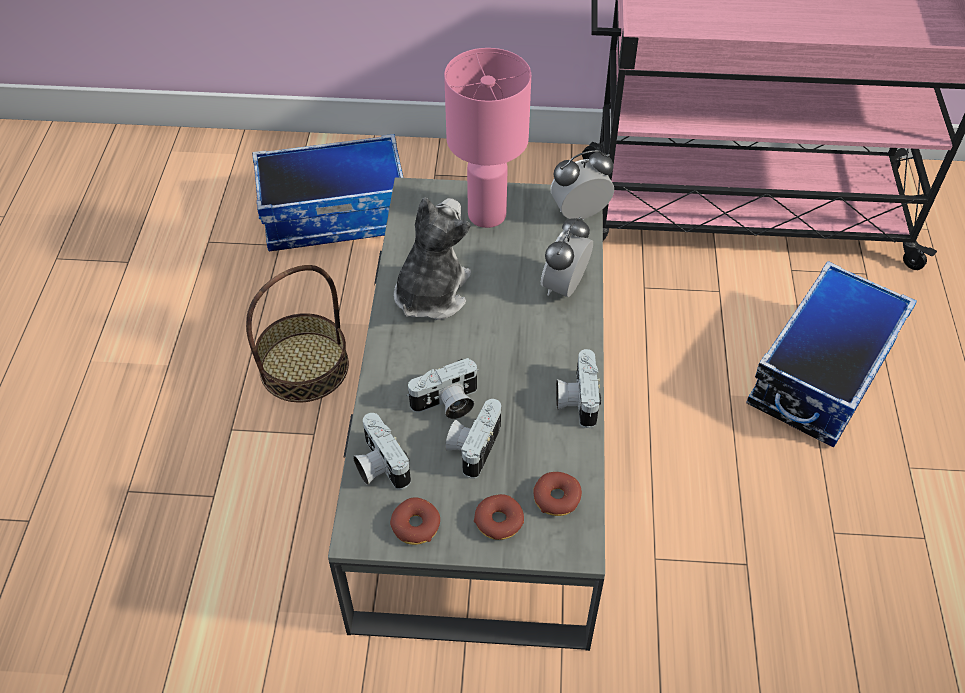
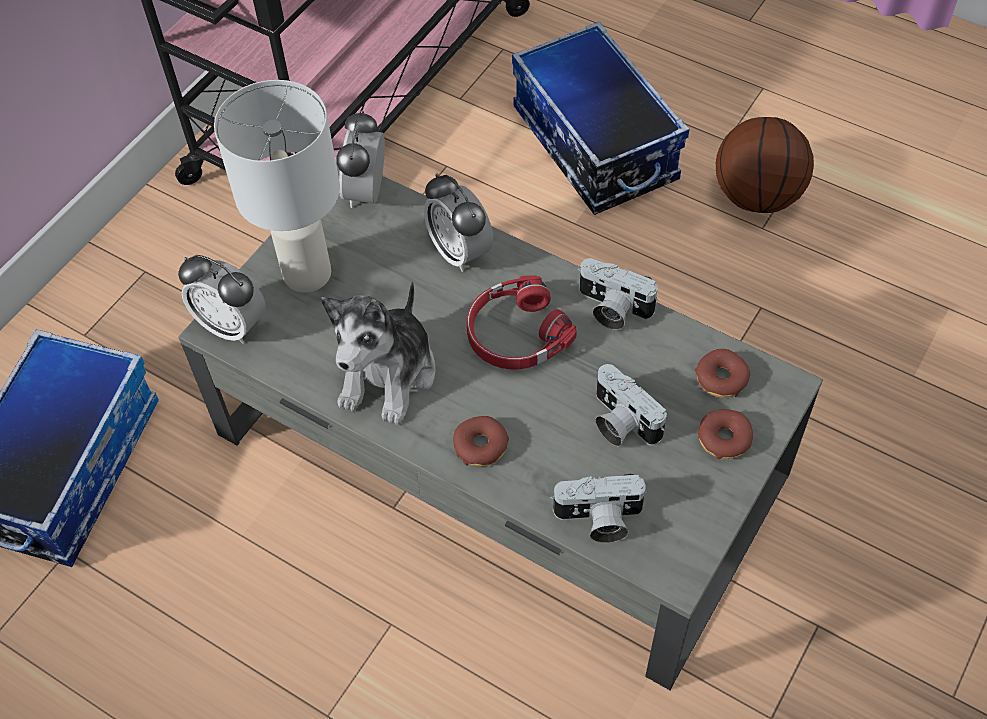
camera: 60 degrees left, 5 degrees up
(304, 366) = (285, 597): basket -> none
(416, 525) = (693, 515): donut -> donut (481, 446)
(419, 197) = (232, 325): none -> alarm clock
(431, 293) = (389, 375): plush toy -> plush toy turned 120 degrees counterclockwise
(447, 404) = (553, 423): camera -> none
(487, 213) = (306, 272): pink table lamp -> white table lamp
(512, 349) = (515, 334): none -> red headphones
(865, 516) = (757, 197): none -> basketball

